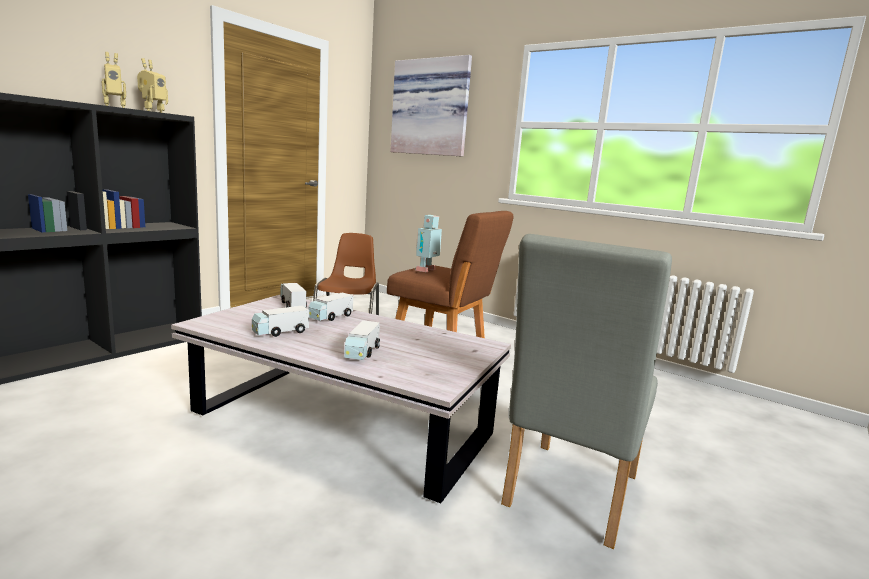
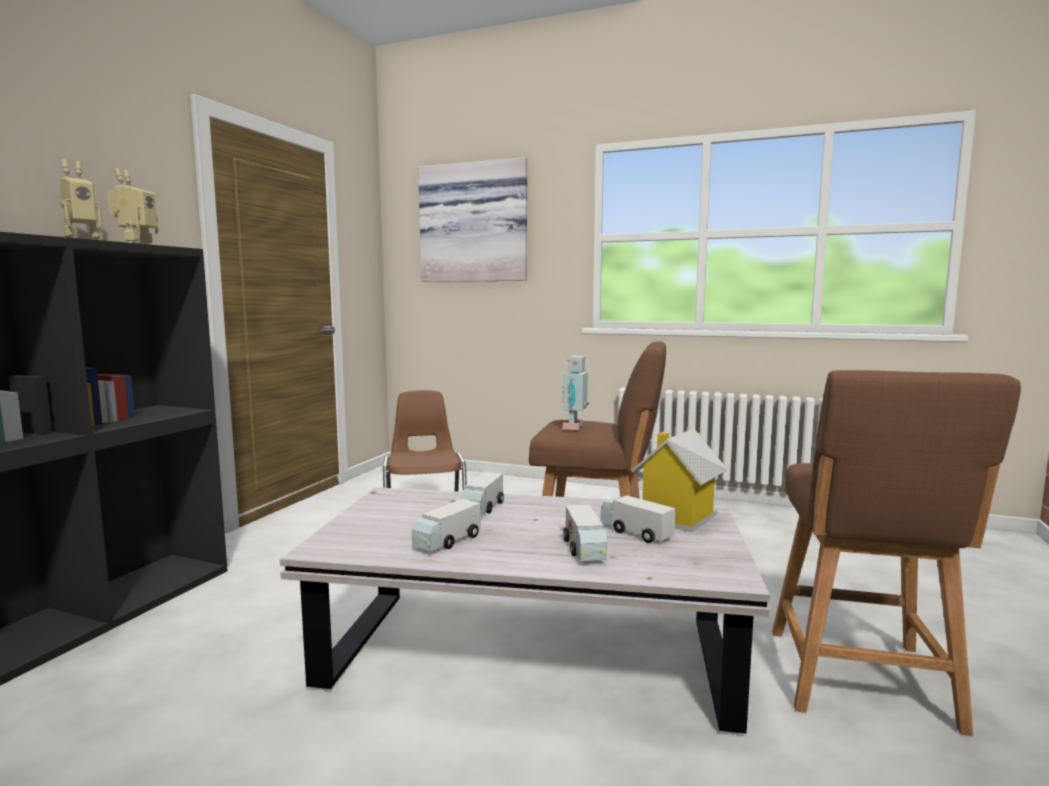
camera: 15 degrees left, 5 degrees down
(292, 304) = (410, 499): toy truck -> toy truck (636, 532)
(458, 345) = (677, 518): none -> toy house
(567, 496) = (861, 683): grey chair -> brown stool

